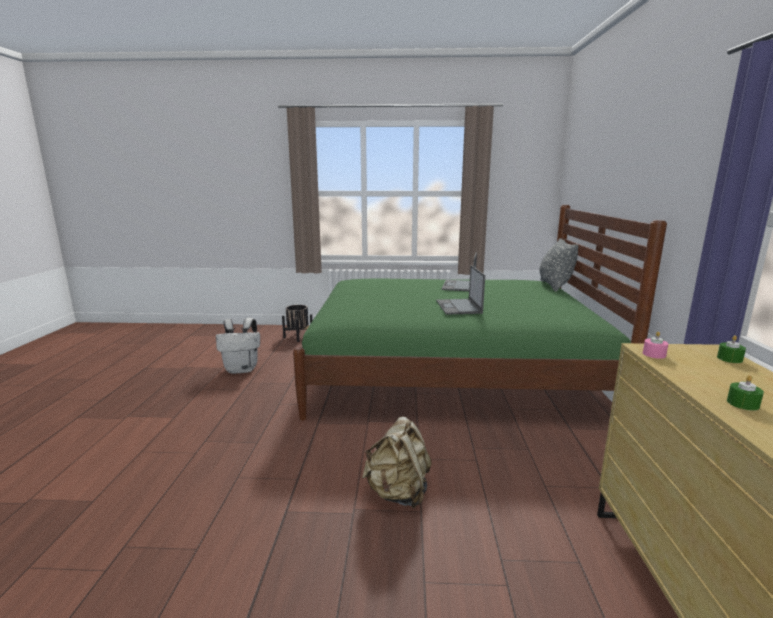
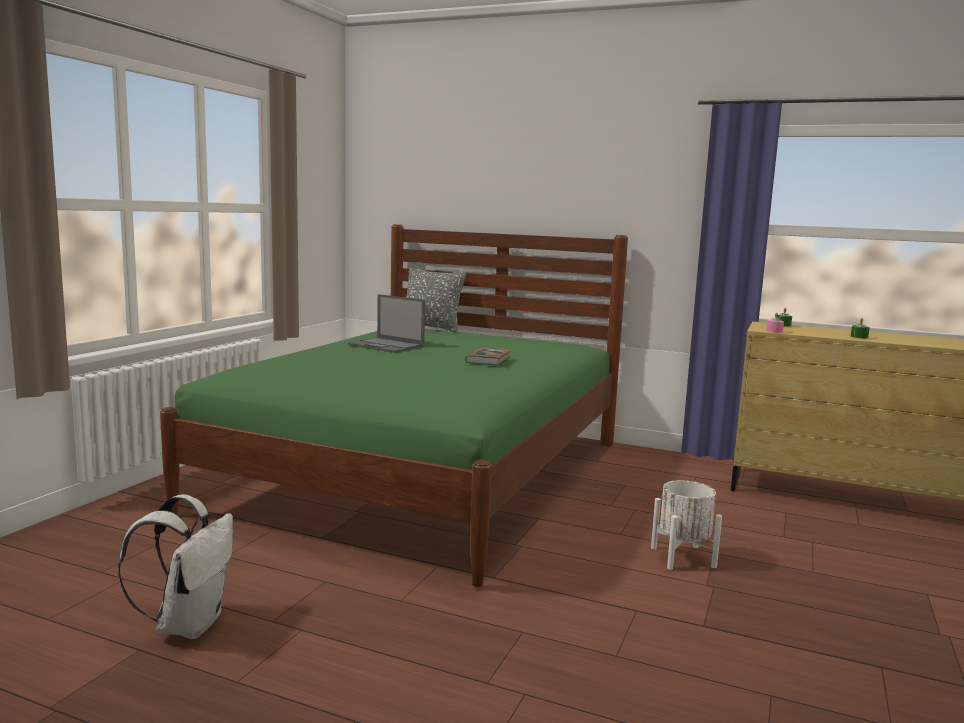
camera: 70 degrees left, 5 degrees down
(298, 337) = (85, 546): black planter -> none
(398, 493) = (682, 557): beige backpack -> white planter
(459, 307) = (488, 360): laptop -> book

